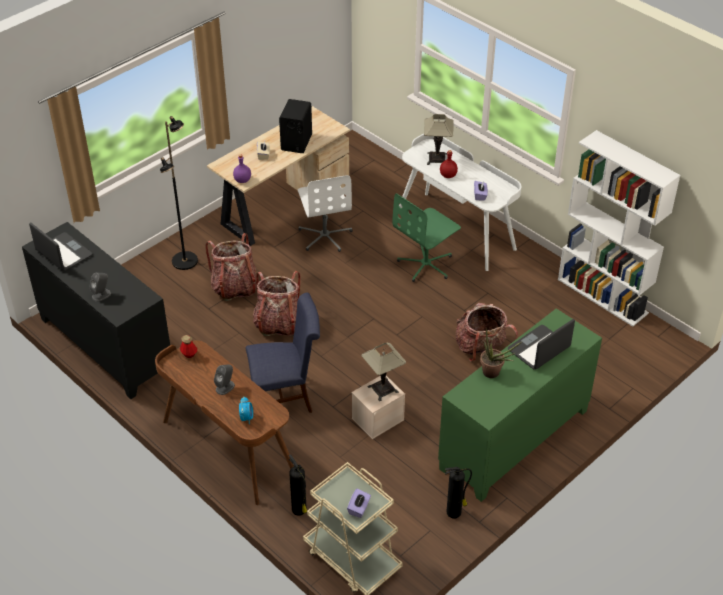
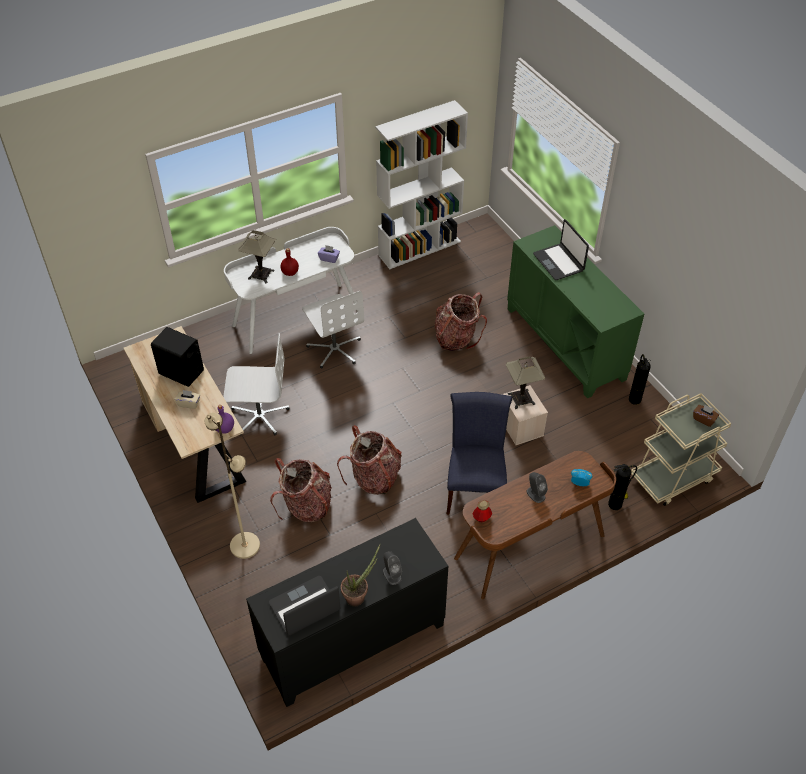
camera: 75 degrees left, 5 degrees up
(185, 261) = (245, 545): black floor lamp -> beige floor lamp
(359, 508) = (704, 419): purple tissue box -> brown tissue box
(426, 265) = (335, 349): green office chair -> white office chair
(494, 374) = (581, 295): potted plant -> potted plant (358, 595)

